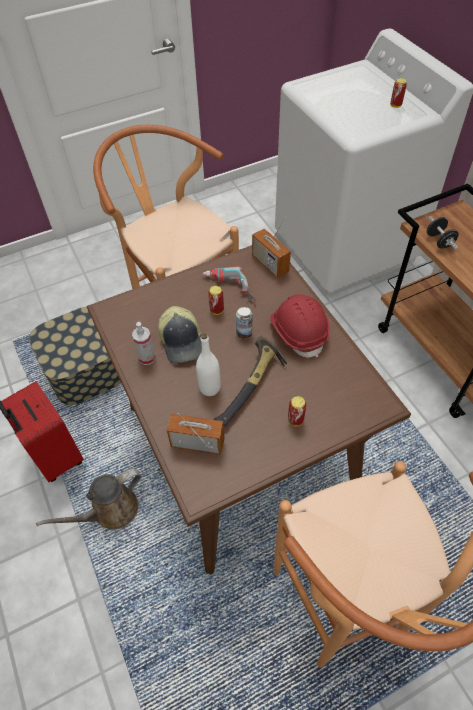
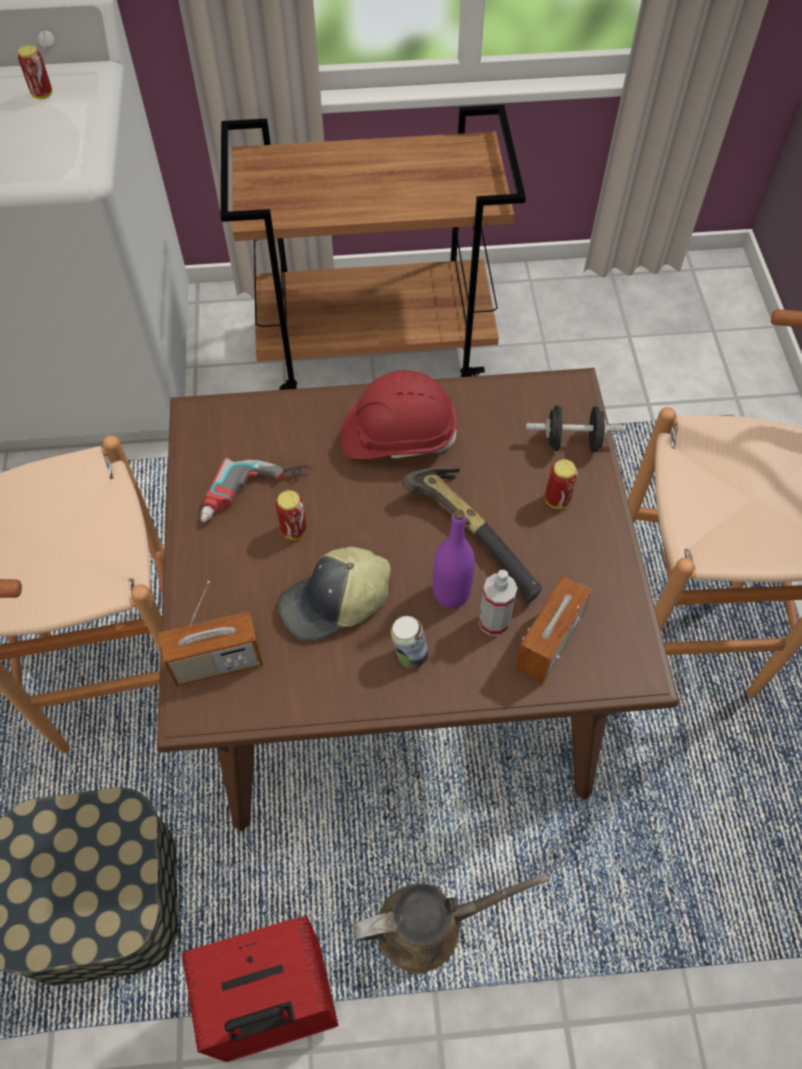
camera: 70 degrees left, 5 degrees up
(110, 511) = (429, 925): brown watering can -> brown watering can turned 90 degrees counterclockwise
(147, 358) = (344, 670): spray bottle -> spray bottle (494, 622)
(182, 341) = (335, 603): cap -> cap turned 150 degrees clockwise
(209, 388) = (451, 593): white bottle -> purple bottle
(244, 333) = (363, 507): can -> can (409, 655)
(270, 264) = (233, 419): radio -> radio (217, 662)
(439, 241) = (298, 208): black dumbbell -> black dumbbell (572, 442)

